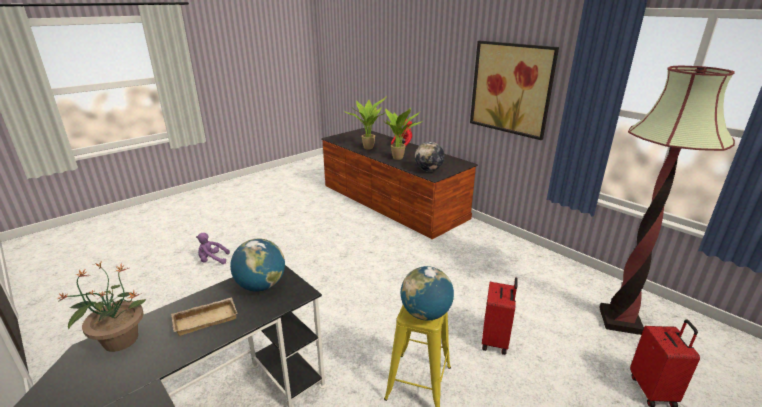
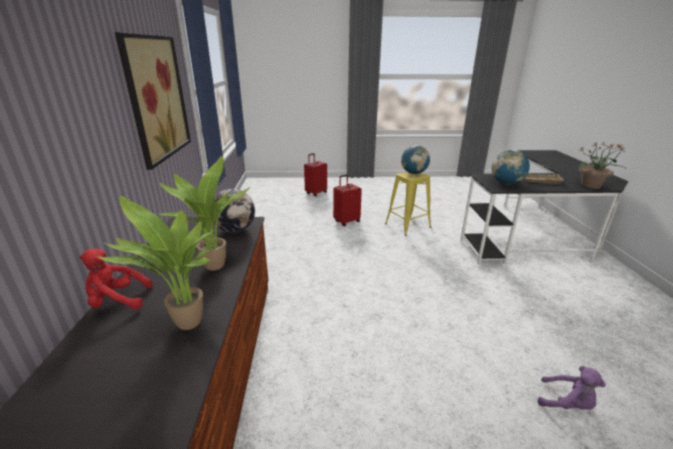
camera: 140 degrees left, 0 degrees up
(620, 321) = (274, 204): floor lamp -> none

